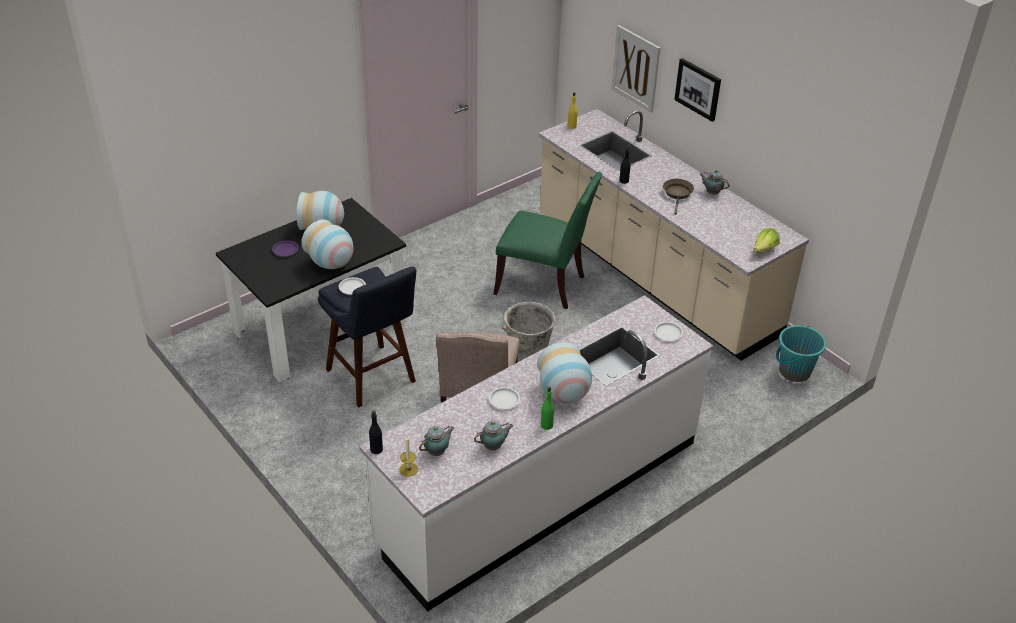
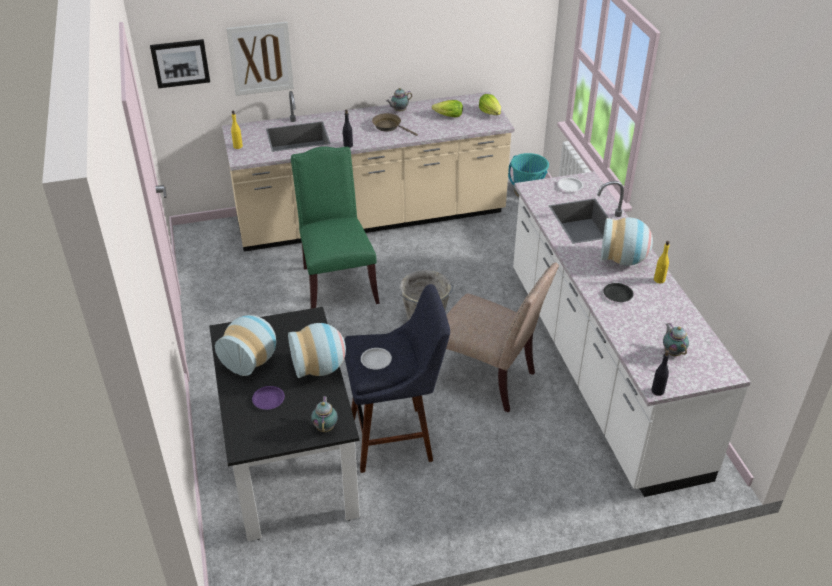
camera: 65 degrees left, 0 degrees up
(408, 469) = (691, 376): candle -> none
(494, 446) = (676, 316): teapot -> teapot (325, 427)
(504, 400) = (618, 294): white plate -> black plate
(544, 285) = (336, 283): green chair -> green chair turned 60 degrees counterclockwise
(546, 425) = (659, 280): green bottle -> yellow bottle
(698, 89) = (343, 35): picture -> picture (180, 63)
(731, 224) = (448, 116): none -> lettuce

